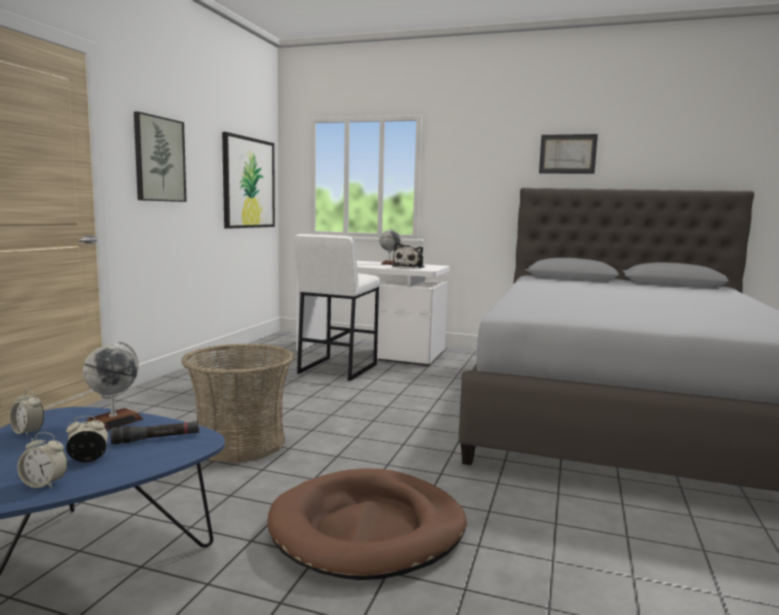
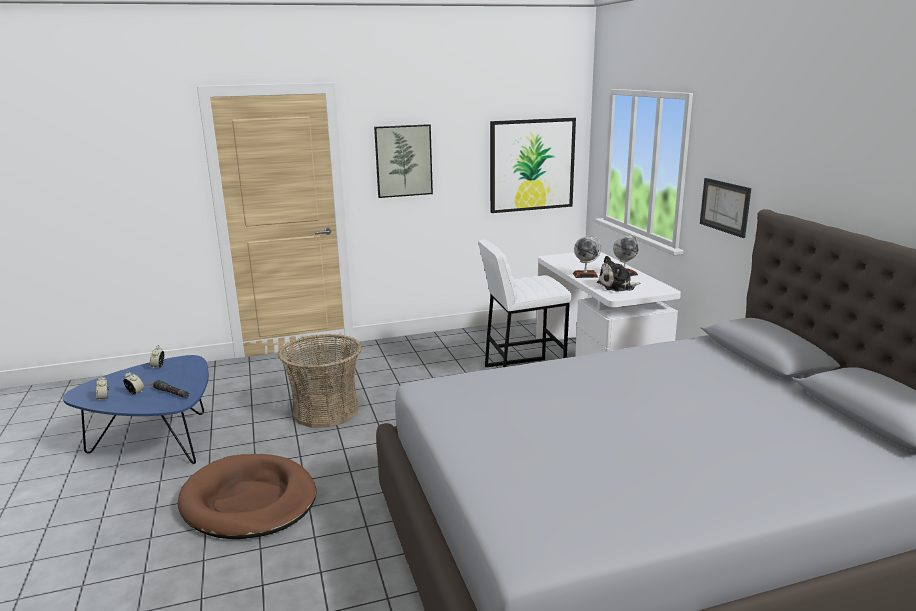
camera: 55 degrees right, 10 degrees up
(114, 421) = (187, 374): globe -> globe (585, 275)
(567, 154) = (830, 167): picture -> picture (725, 206)

